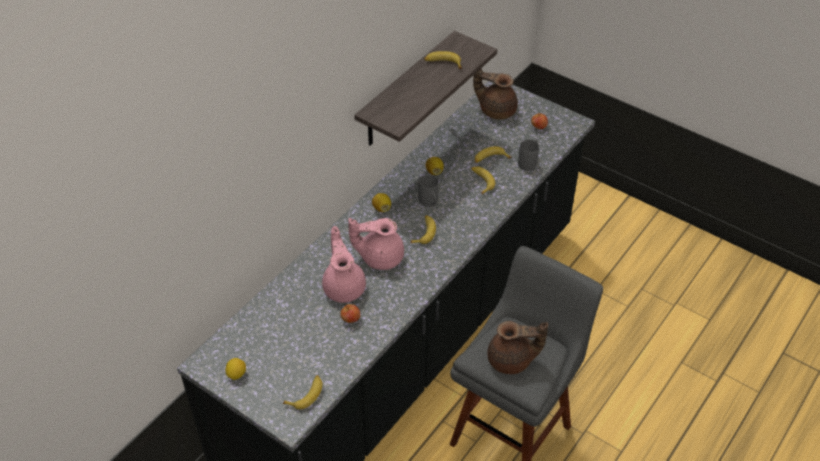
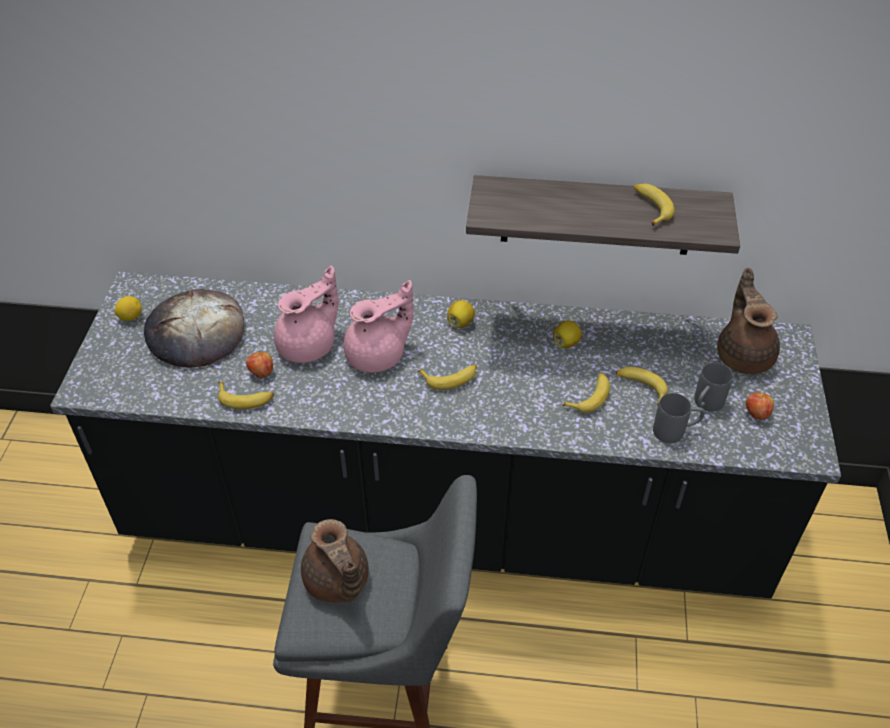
camera: 60 degrees right, 0 degrees up
(284, 342) = (196, 332): none -> bread
(306, 394) = (129, 384): banana -> banana (246, 398)
(380, 257) = (378, 355): pink teapot -> pink teapot turned 90 degrees clockwise
(429, 203) = (506, 362): grey mug -> grey mug (705, 405)

